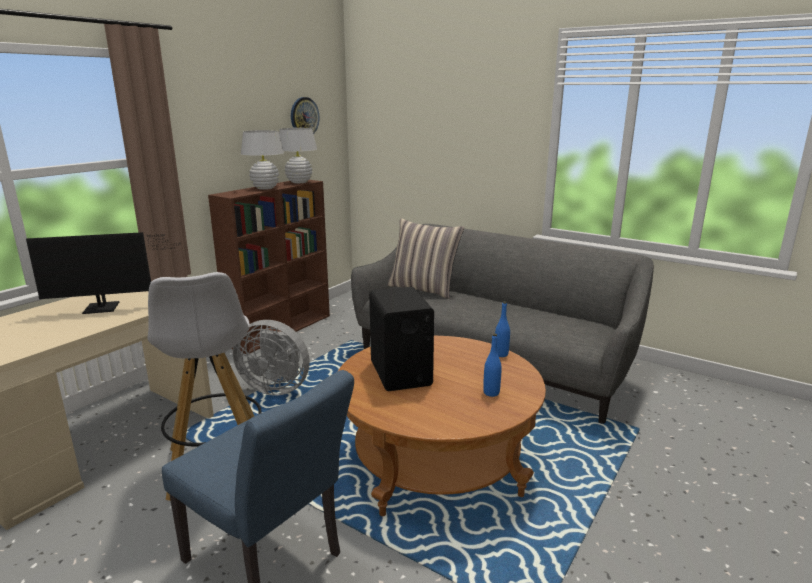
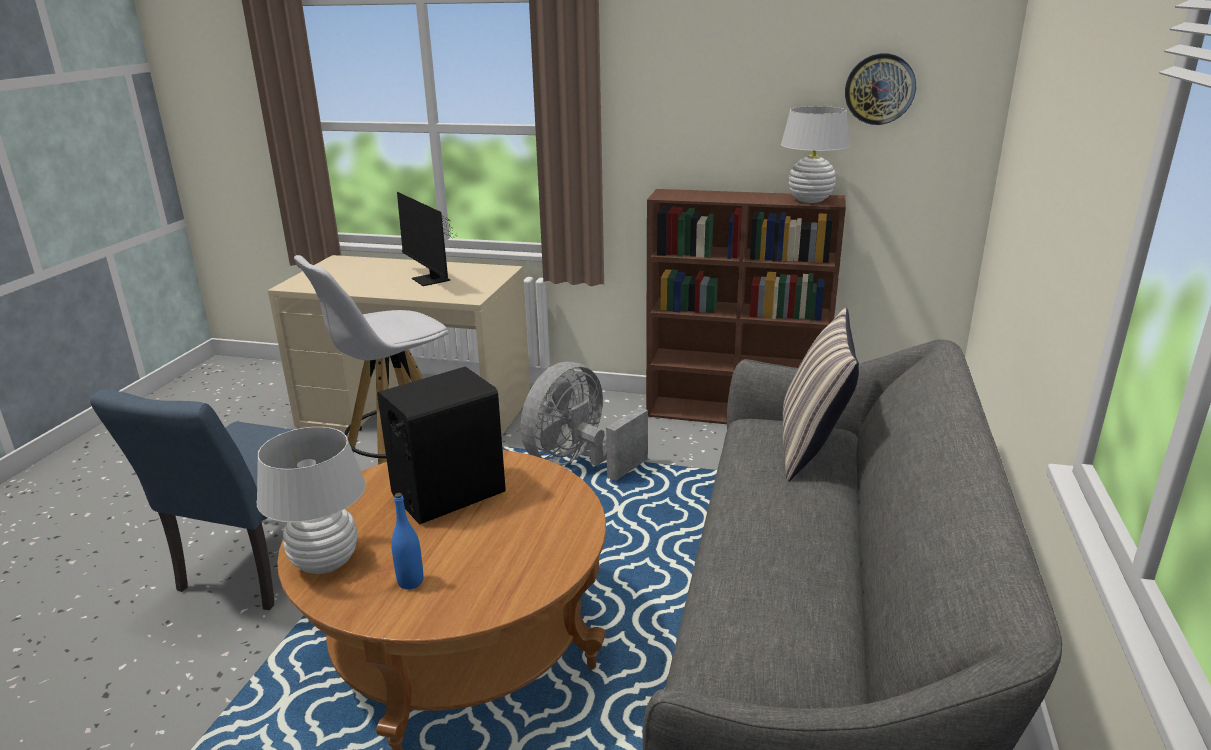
camera: 70 degrees right, 5 degrees up
(265, 188) = (734, 197): white table lamp -> white table lamp (325, 562)
(276, 387) = (578, 463): grey fan -> grey fan turned 45 degrees clockwise
(501, 354) = (555, 571): blue bottle -> none

